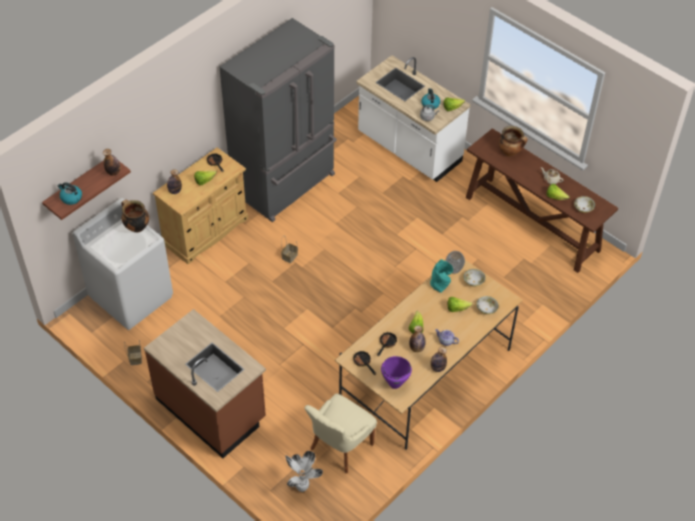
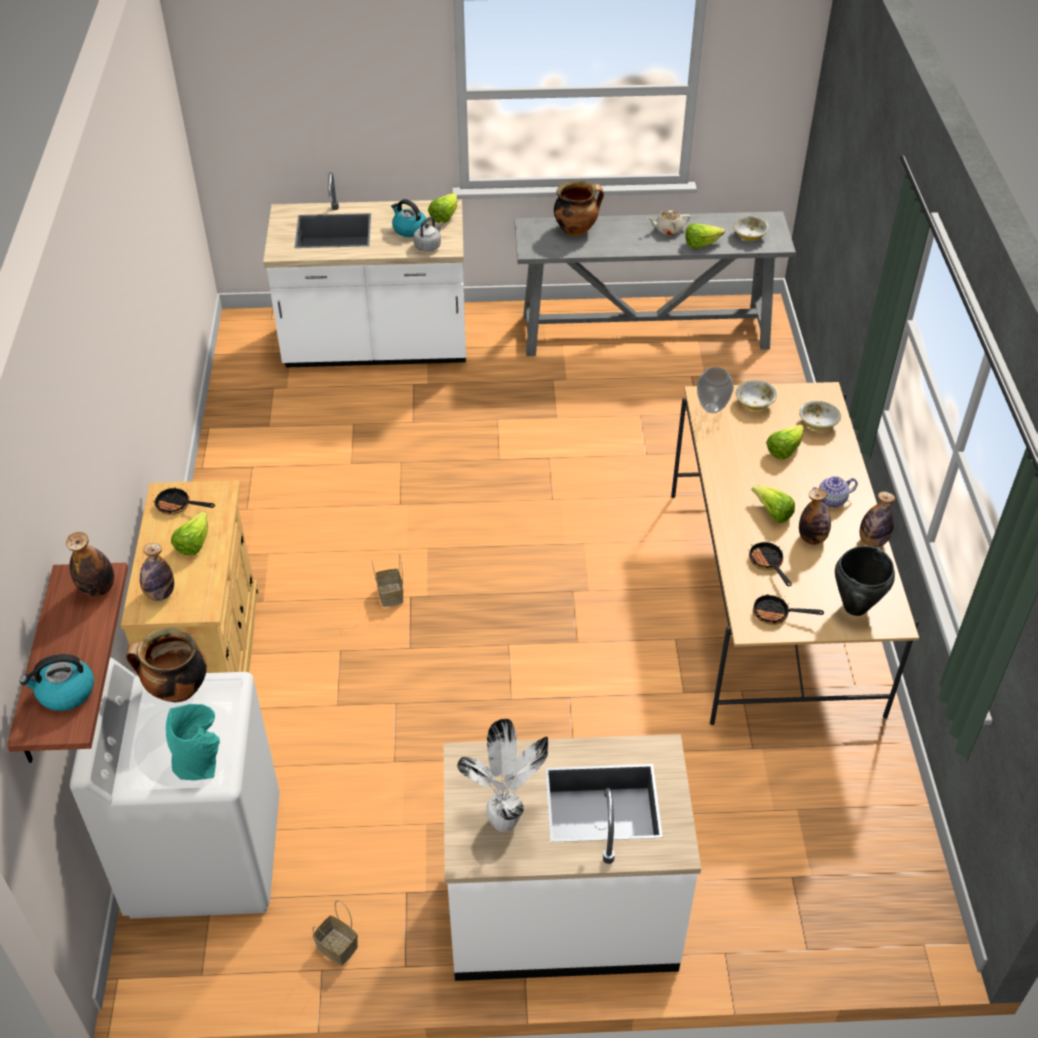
camera: 45 degrees left, 5 degrees down
(211, 409) = (562, 911): brown counter -> white counter
(285, 184) = (257, 504): grey fridge -> none
(302, 488) = (843, 901): potted plant -> potted plant (506, 822)
(339, 448) = (809, 795): beige chair -> none
(394, 383) = (854, 607): purple cooking pot -> black cooking pot
(440, 285) = (723, 438): turquoise vase -> turquoise vase (200, 763)
(532, 224) = (646, 332): brown console table -> grey console table

